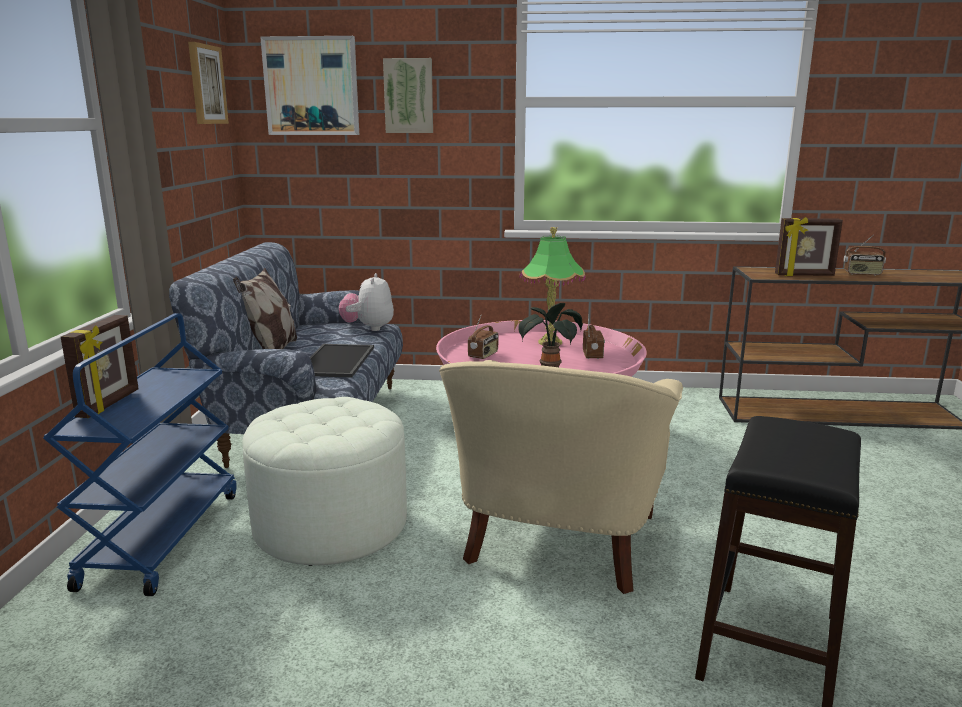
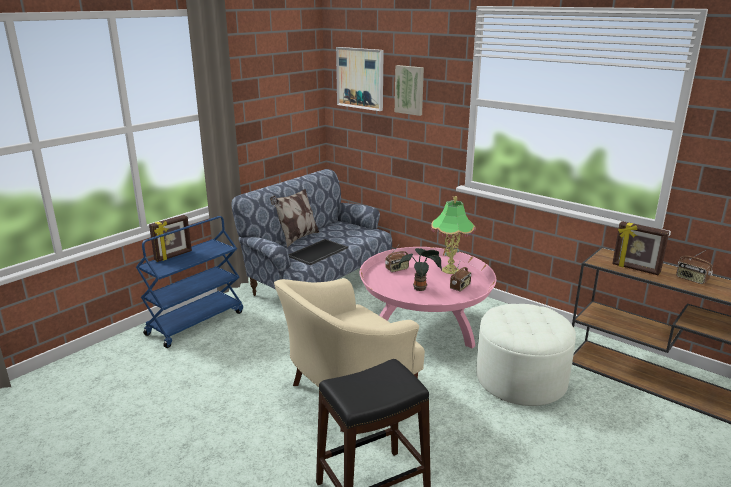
camera: 35 degrees right, 5 degrees up
(206, 84) = (297, 78): picture -> none
(331, 525) = (262, 342): white ottoman -> white ottoman (521, 379)
(368, 328) = (366, 232): plush toy -> none

